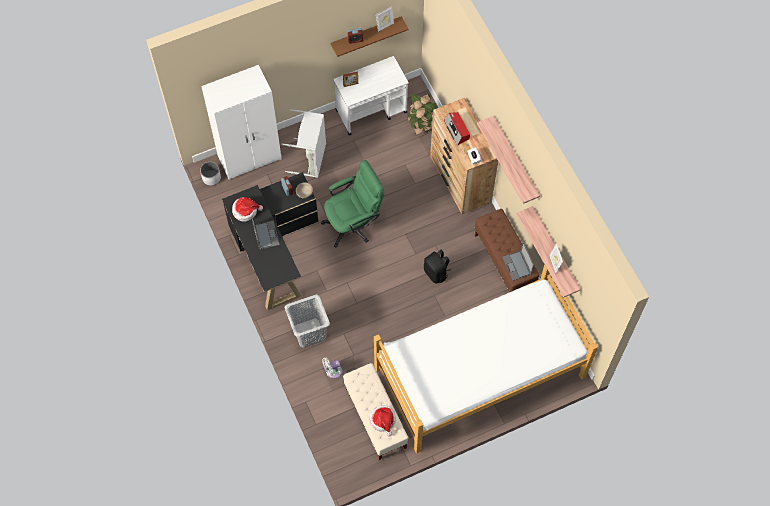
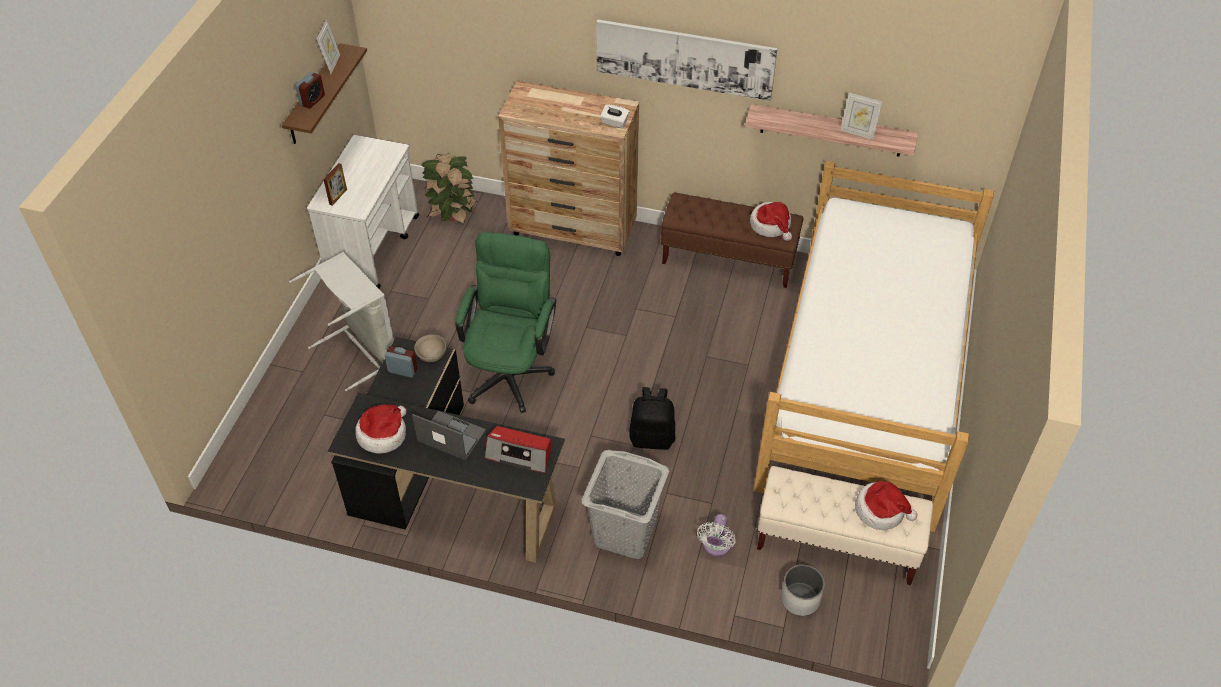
camera: 50 degrees left, 15 degrees down
(211, 178) = (246, 484): white planter -> white planter (800, 599)
(250, 158) = (275, 416): white wardrobe -> none
(436, 273) = (676, 333): black backpack -> black backpack (652, 438)
(457, 130) = (555, 113): radio -> radio (519, 454)
(515, 160) = (684, 58): shelf -> picture
(517, 266) = (771, 225): laptop -> hat

